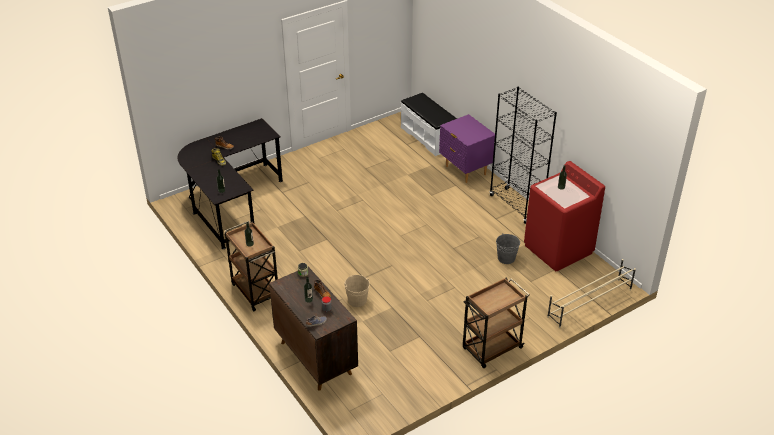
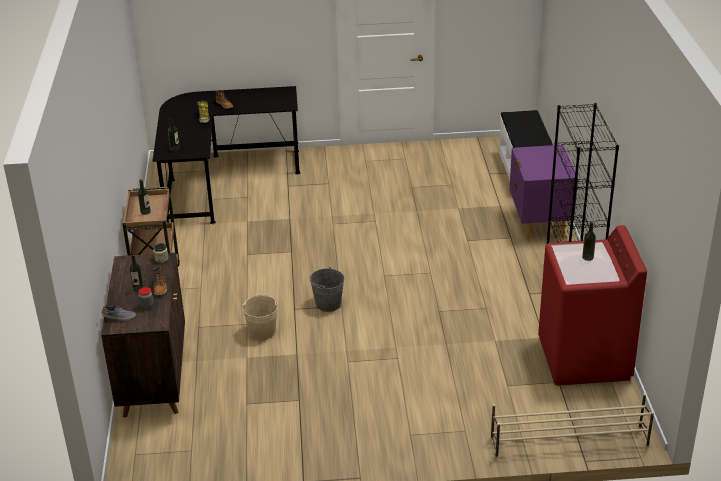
camera: 30 degrees right, 5 degrees down
(491, 349) = (376, 450): brown cart -> none
(506, 258) = (499, 346): grey bucket -> grey bucket (328, 304)

